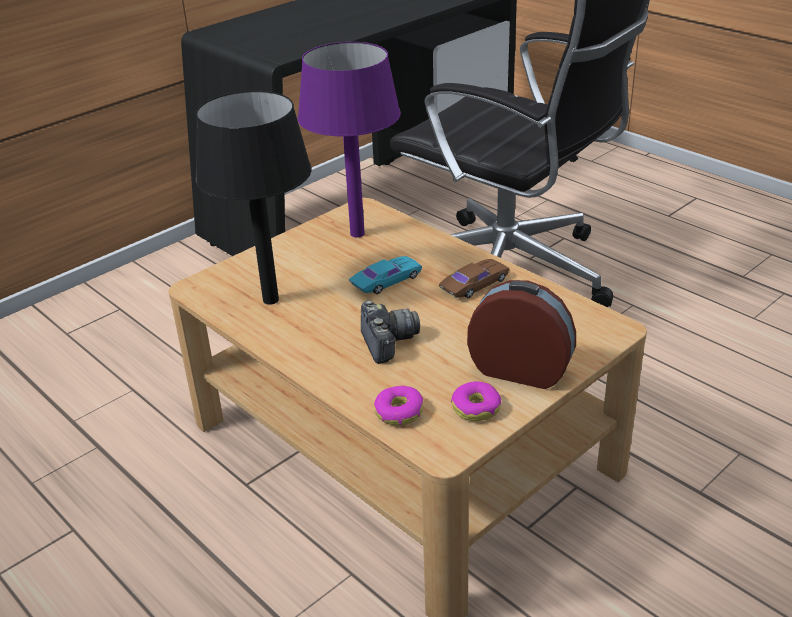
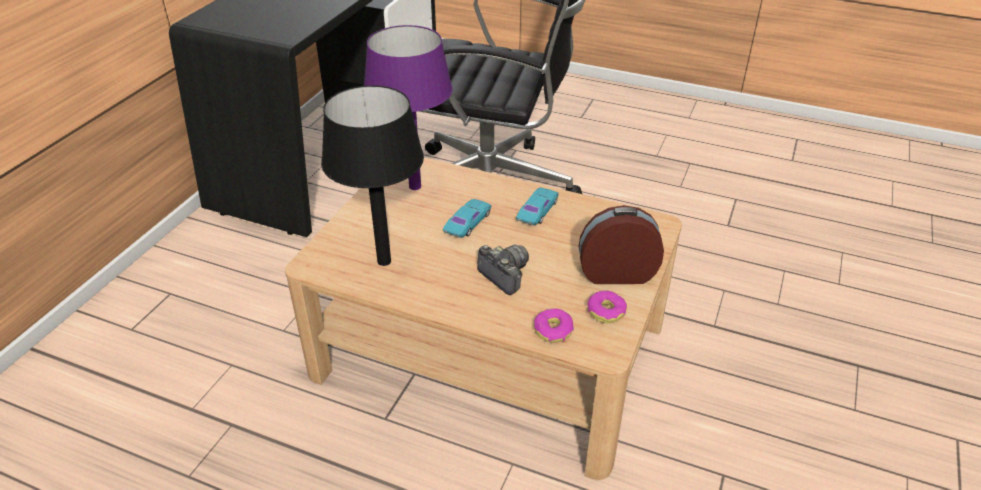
camera: 25 degrees left, 5 degrees up
(474, 284) = (537, 211): brown toy car -> turquoise toy car

